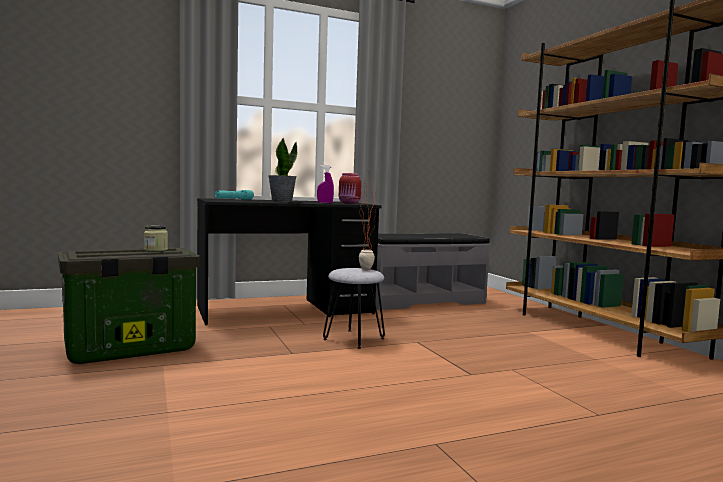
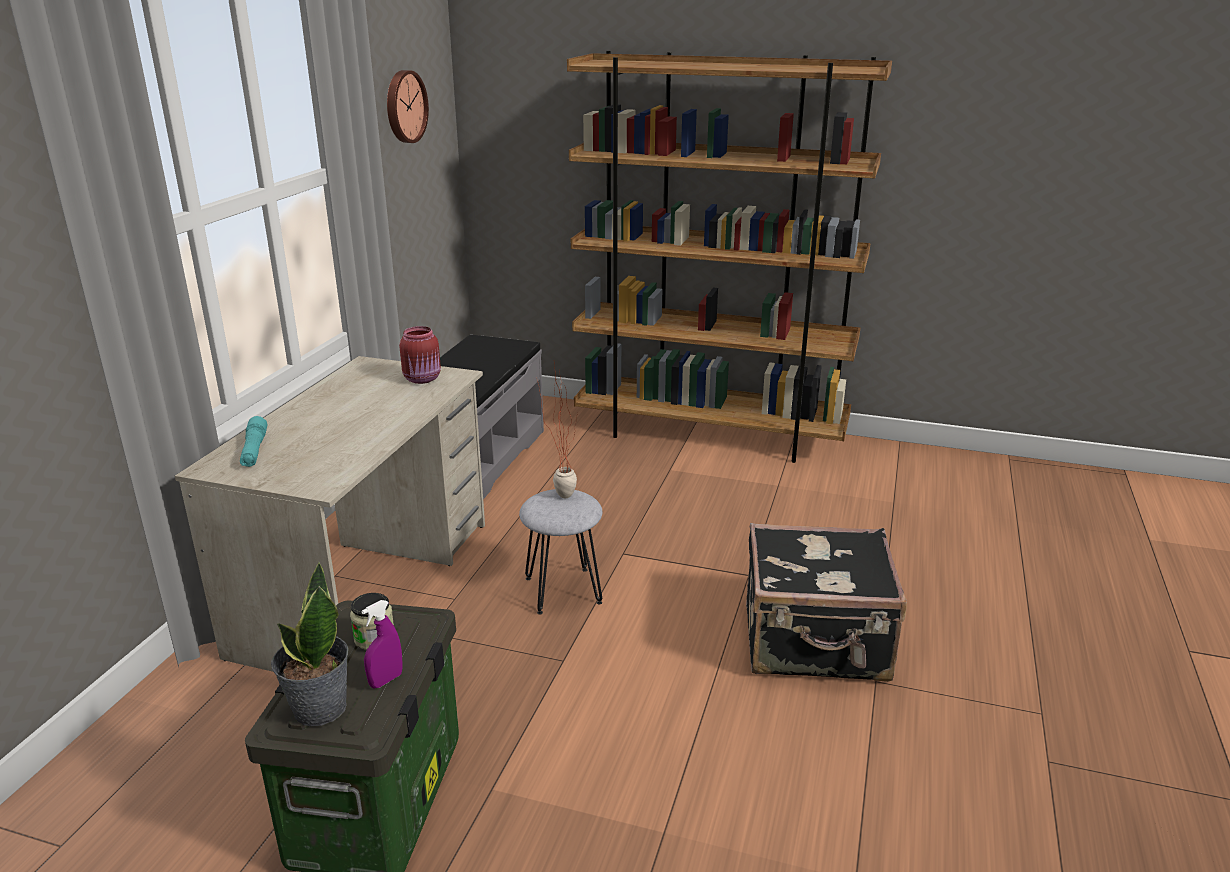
camera: 50 degrees left, 20 degrees up
(281, 201) = (354, 426): potted plant -> potted plant (319, 708)
(285, 310) = (367, 586): black desk -> beige desk
(325, 203) = (408, 398): purple spray bottle -> purple spray bottle (386, 680)
(439, 411) = (815, 643): none -> black suitcase
(445, 96) = (404, 106): none -> wall clock

